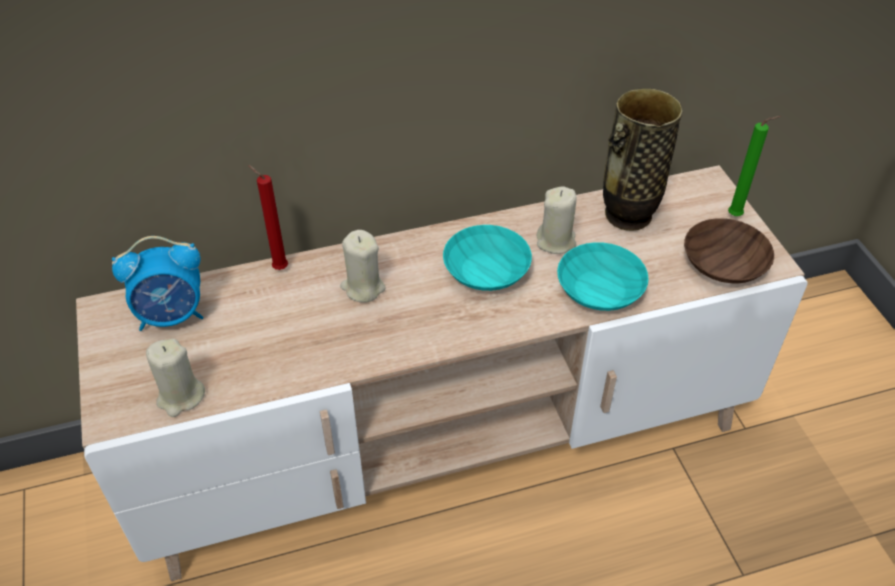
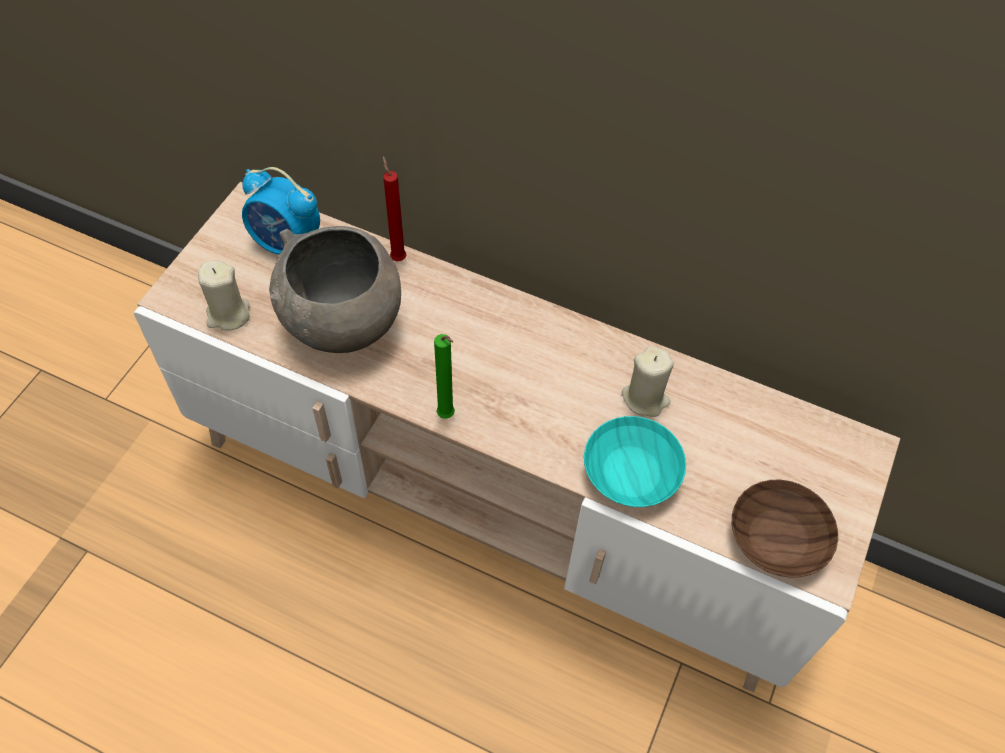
camera: 40 degrees right, 10 degrees up
(288, 339) = (342, 324): none -> grey bowl
(363, 287) = (441, 322): beige candle -> none
(484, 270) = (553, 379): turquoise bowl -> none
(627, 215) = (741, 422): vase -> none
(737, 216) = (851, 502): green candle -> green candle (447, 417)

